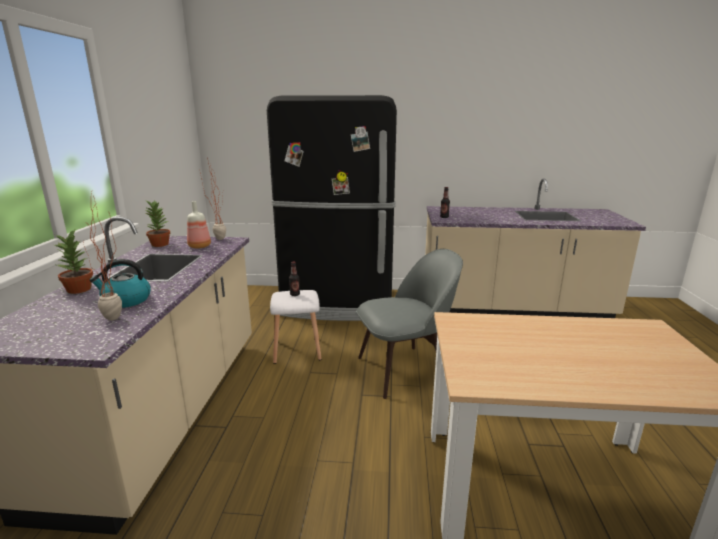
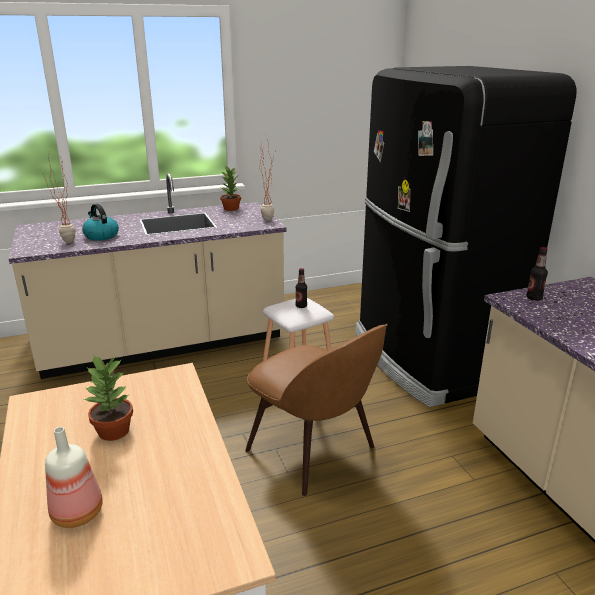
camera: 65 degrees right, 5 degrees up
(80, 289) = (116, 220): potted plant -> potted plant (114, 431)
(199, 246) = (238, 220): bottle -> bottle (78, 512)
(404, 370) = (314, 451): grey chair -> brown chair

